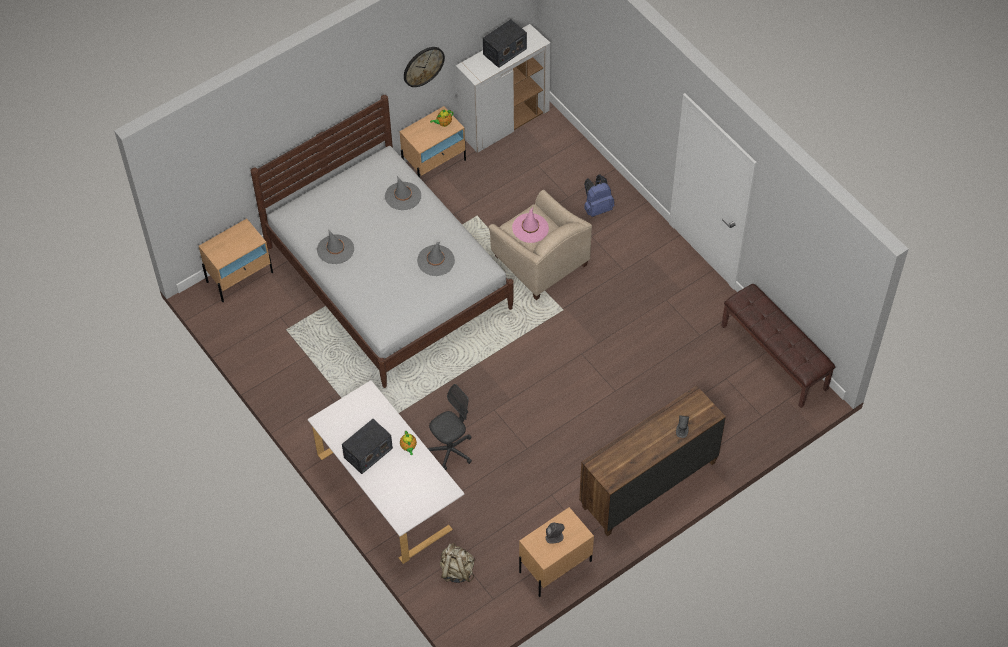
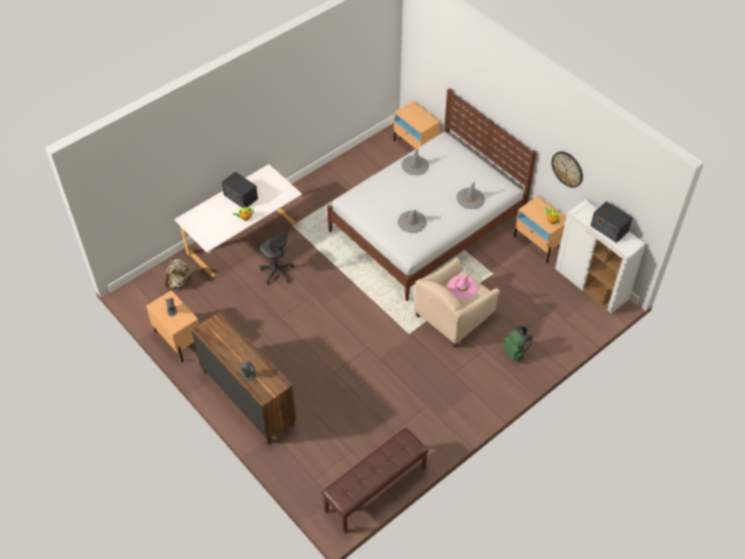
camera: 85 degrees right, 5 degrees down
(597, 208) = (515, 352): blue backpack -> green backpack

